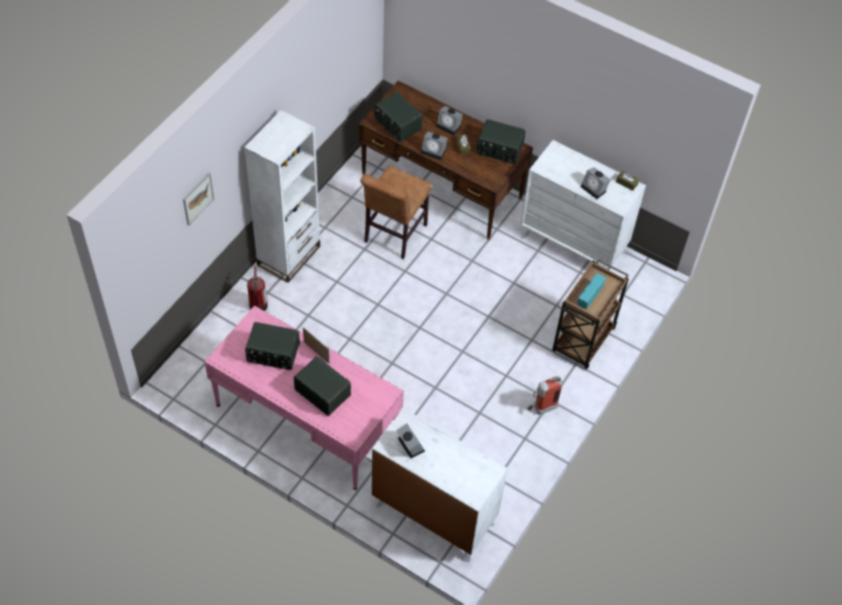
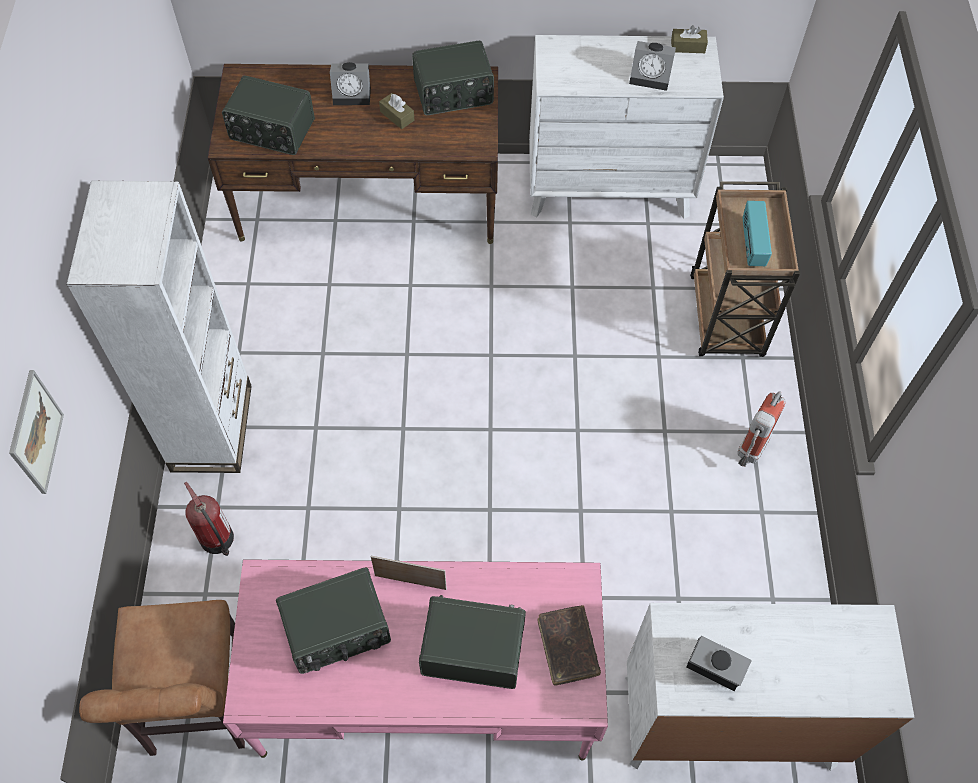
camera: 30 degrees left, 5 degrees up
(363, 414) = (568, 647): none -> brown book
(393, 235) = (352, 309): brown chair -> brown chair (199, 706)
(434, 151) = (358, 143): alarm clock -> none

